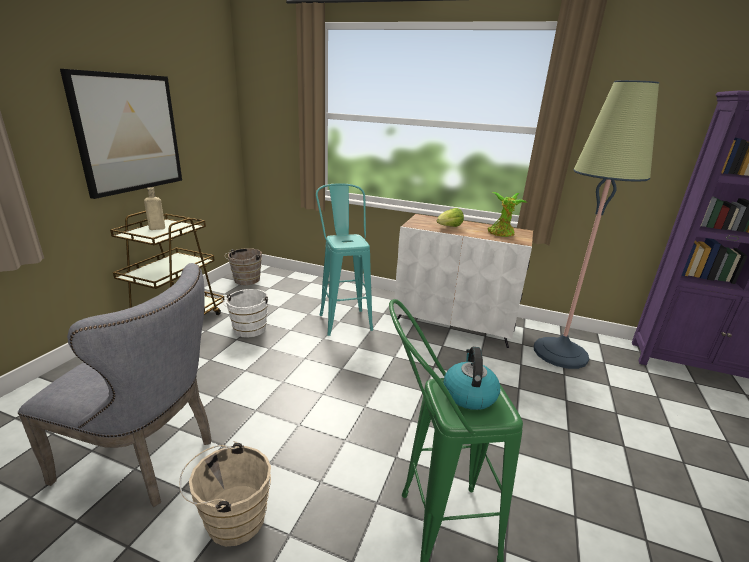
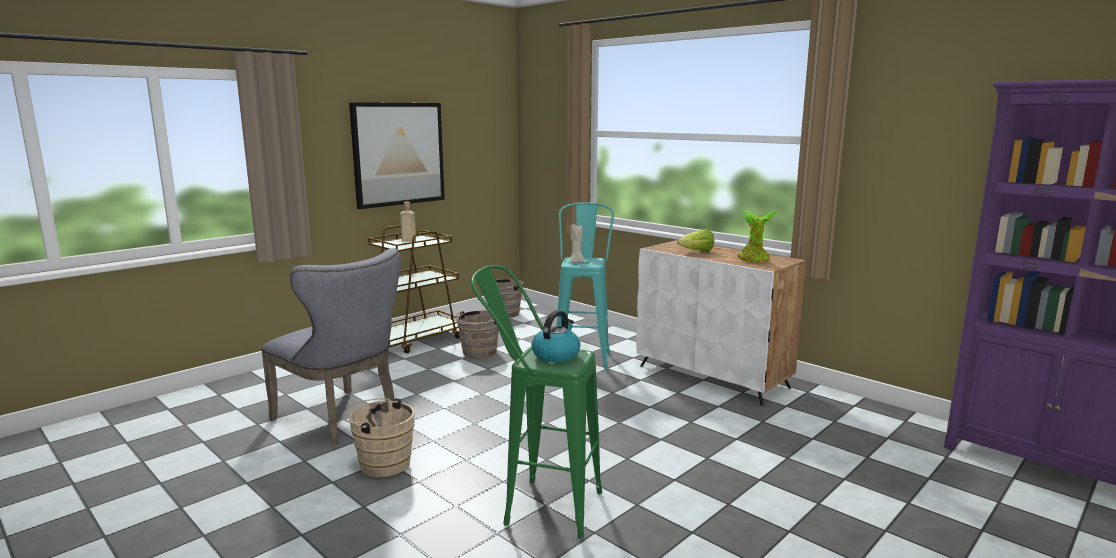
camera: 25 degrees right, 10 degrees down
(248, 330) = (477, 353): white bucket -> brown bucket
(342, 241) = (576, 262): none -> beige candle
(560, 353) = (831, 420): floor lamp -> none

